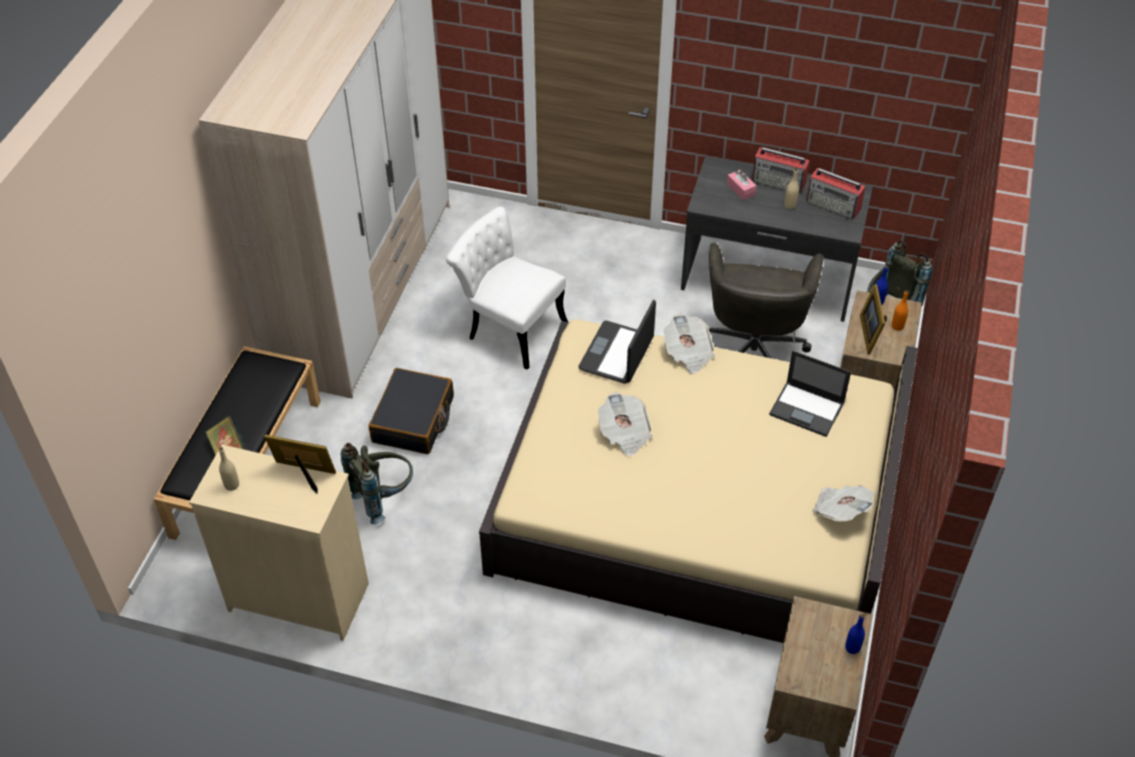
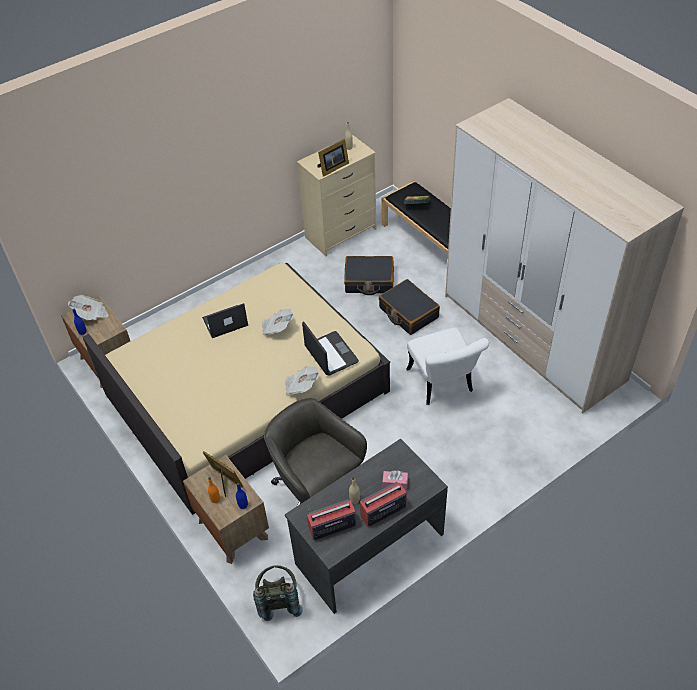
camera: 130 degrees right, 0 degrees up
(383, 497) = (369, 281): grey backpack -> black suitcase
(509, 327) = (443, 385): white chair -> white chair turned 90 degrees clockwise
(807, 409) = (211, 413): laptop -> laptop (224, 322)
(840, 510) = (144, 381): newspaper -> newspaper (91, 314)

